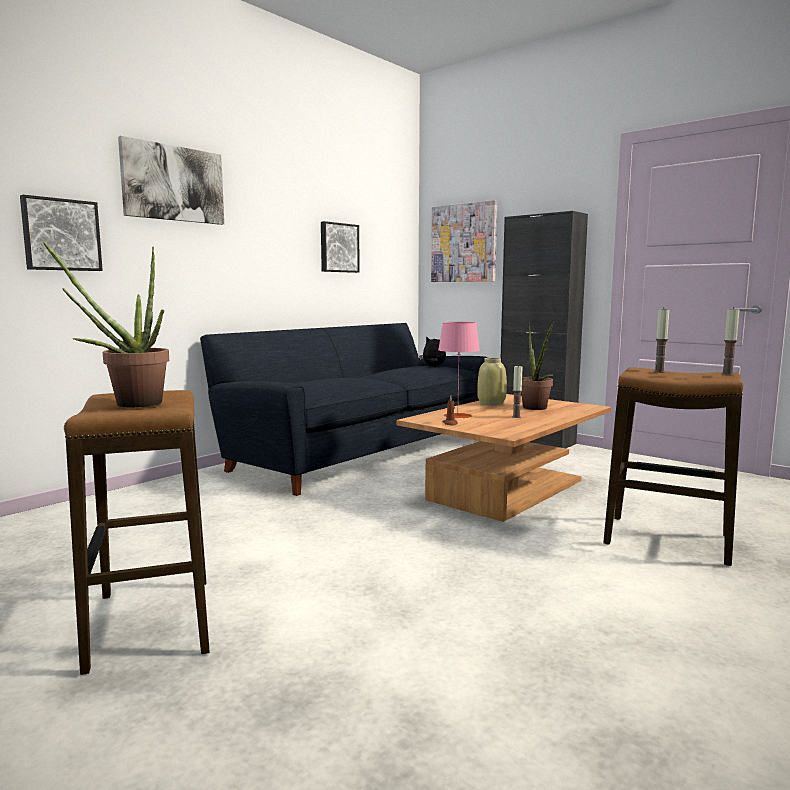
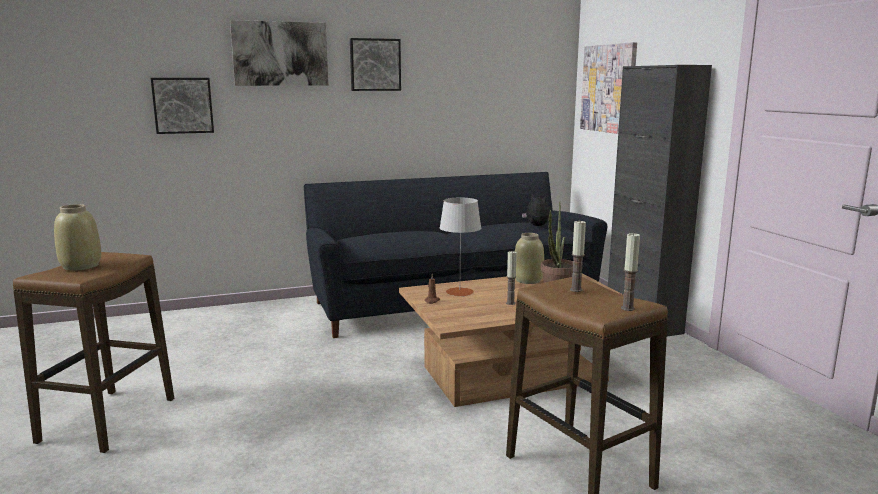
camera: 30 degrees right, 5 degrees up
(128, 404) = (81, 266): potted plant -> beige vase
(338, 248) = (462, 97): picture -> picture (375, 64)
(457, 416) = (459, 292): pink table lamp -> grey table lamp

